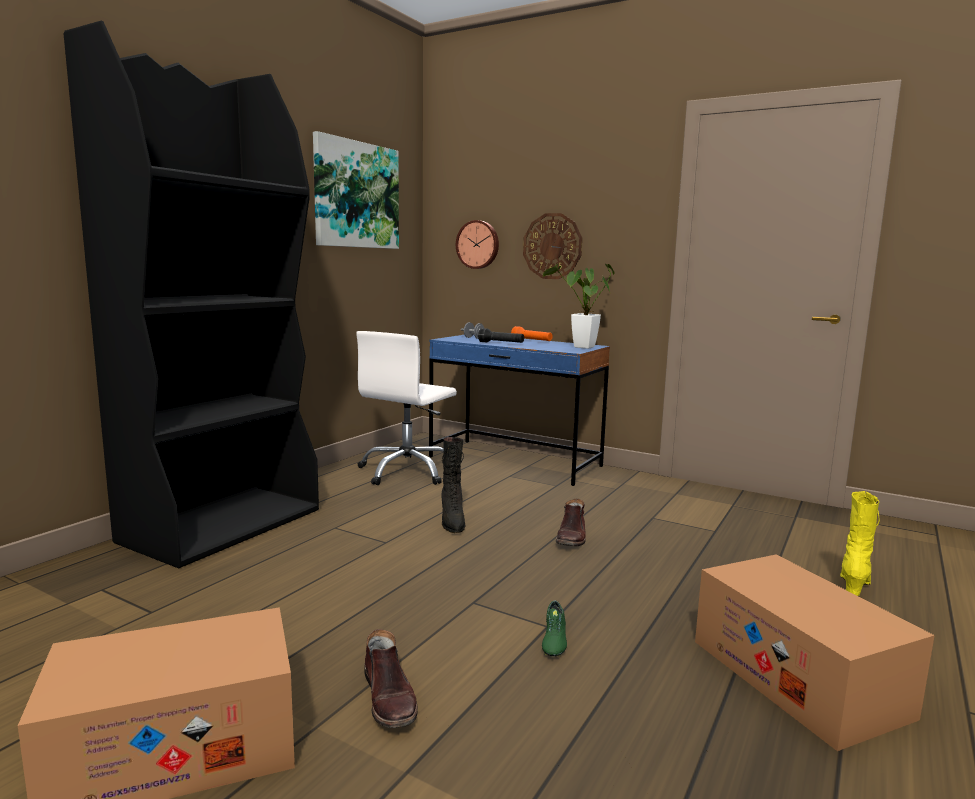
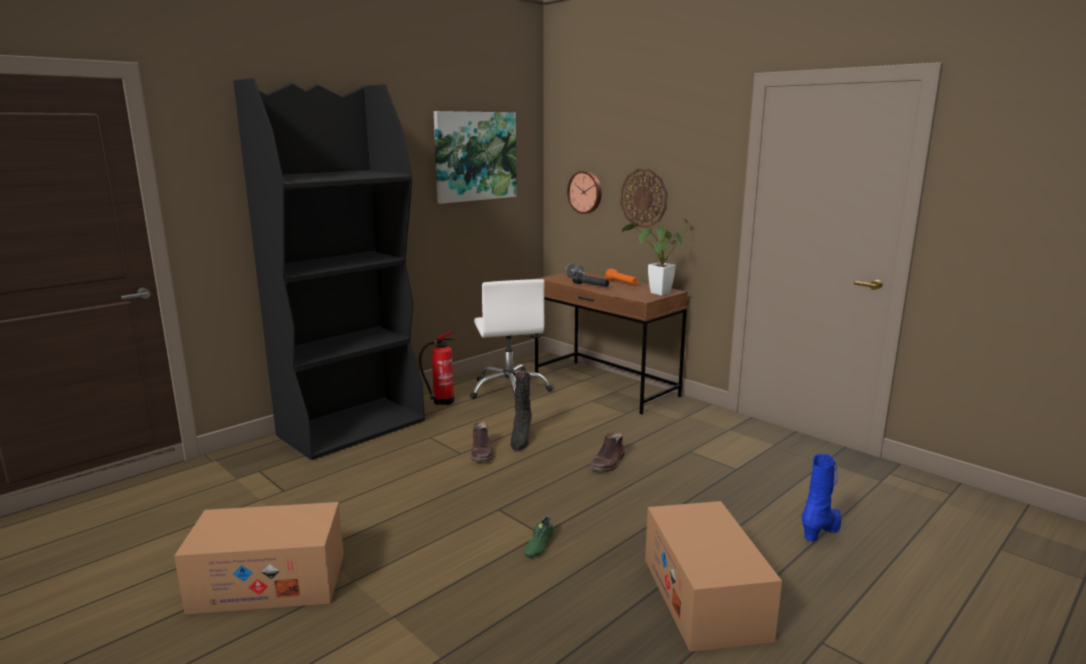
camera: 15 degrees right, 5 degrees up
(329, 488) = (441, 401): none -> fire extinguisher
(390, 699) = (406, 570): brown boot -> brown boot (482, 453)
(407, 471) = (510, 390): white office chair -> white office chair turned 60 degrees counterclockwise
(514, 461) = (605, 386): blue desk -> brown desk
(854, 584) = (822, 531): yellow boot -> blue boot

